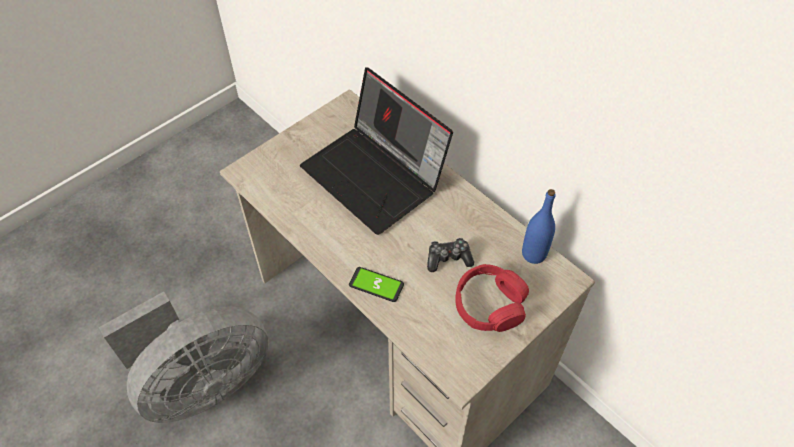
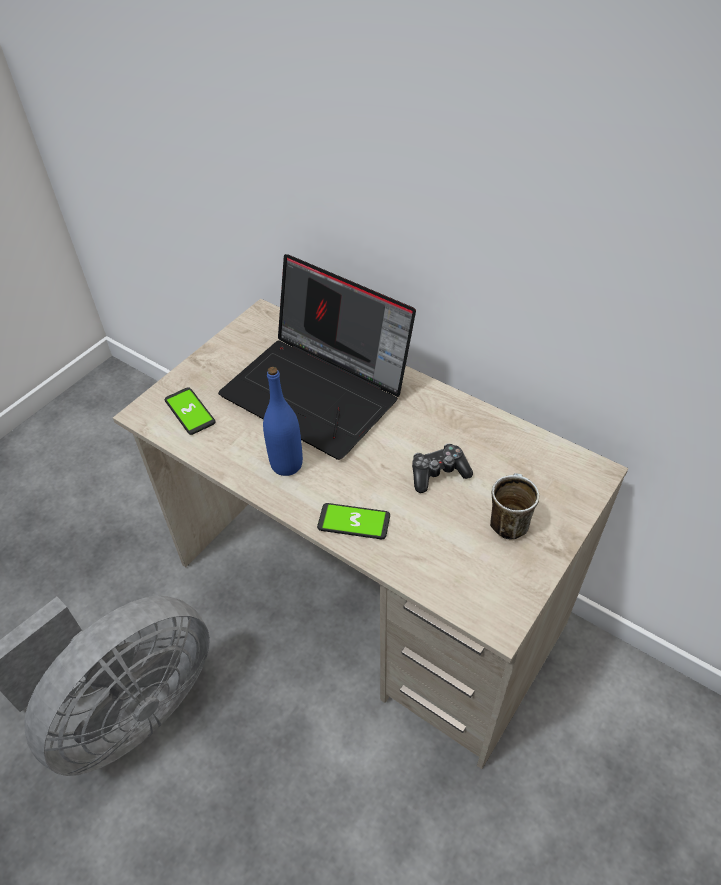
camera: 10 degrees left, 5 degrees down
(276, 176) = (190, 411): none -> phone
(489, 304) = (507, 520): red headphones -> mug
(533, 254) = (543, 449): blue bottle -> blue bottle (286, 464)

